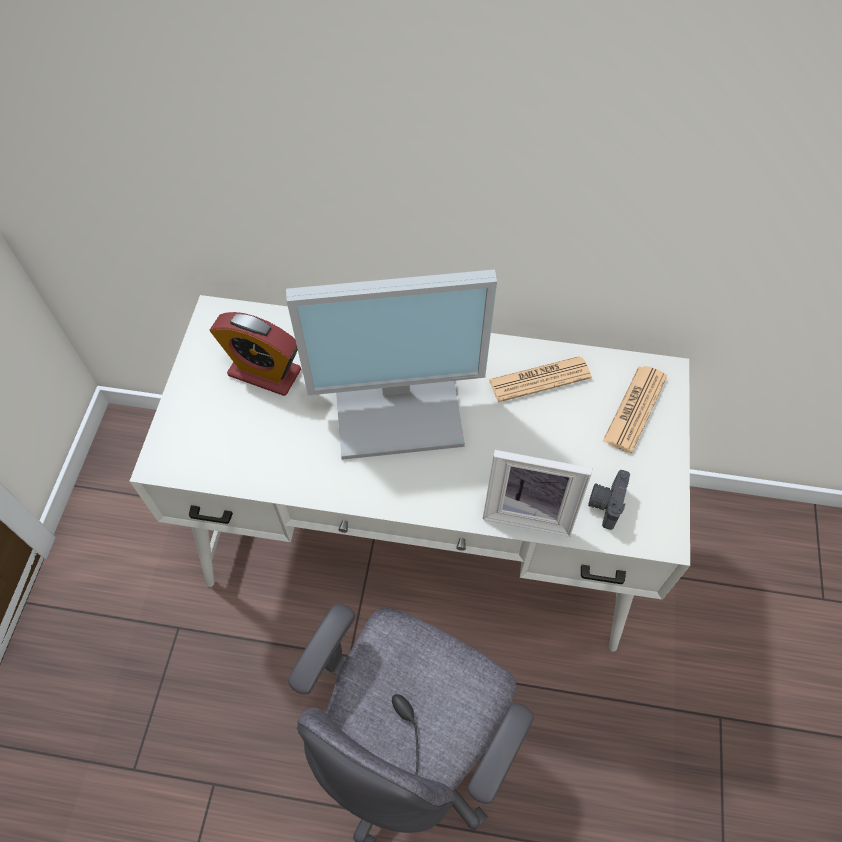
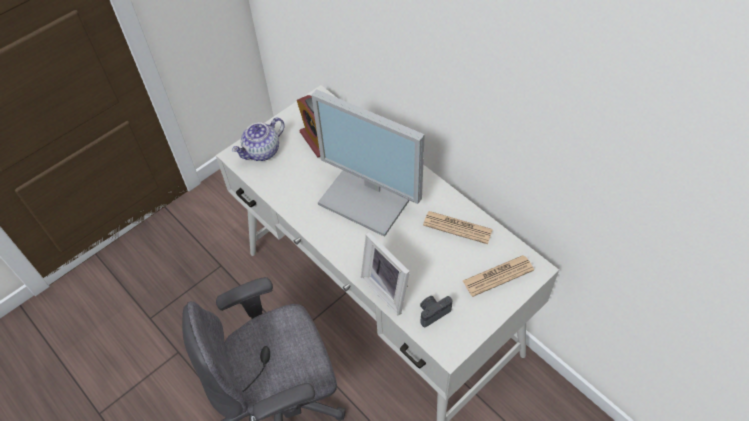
camera: 40 degrees right, 5 degrees down
(197, 434) = (262, 152): none -> teapot

